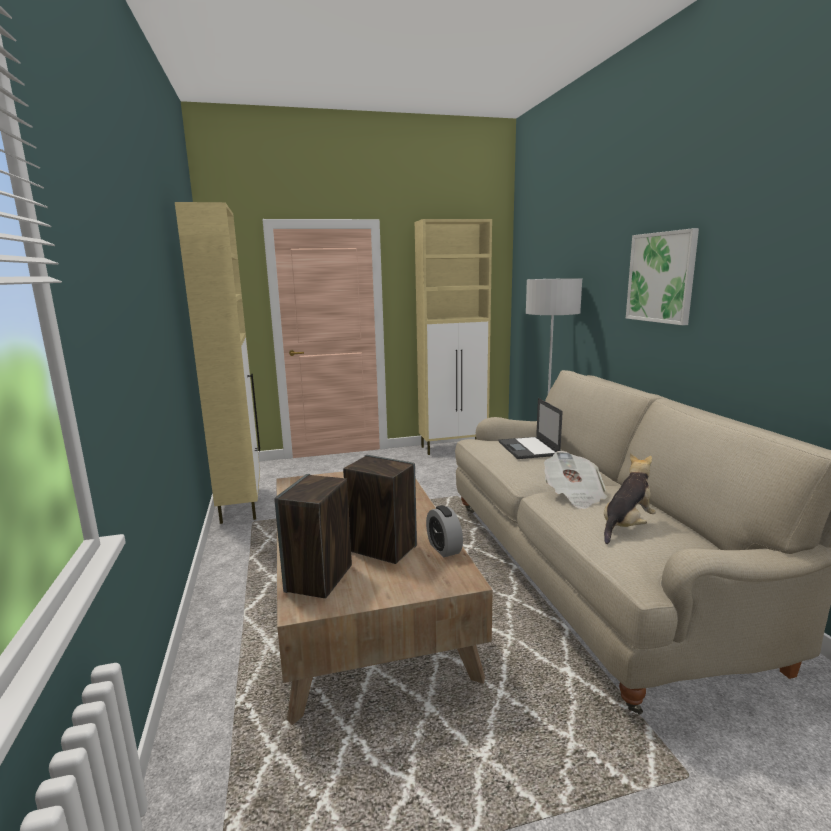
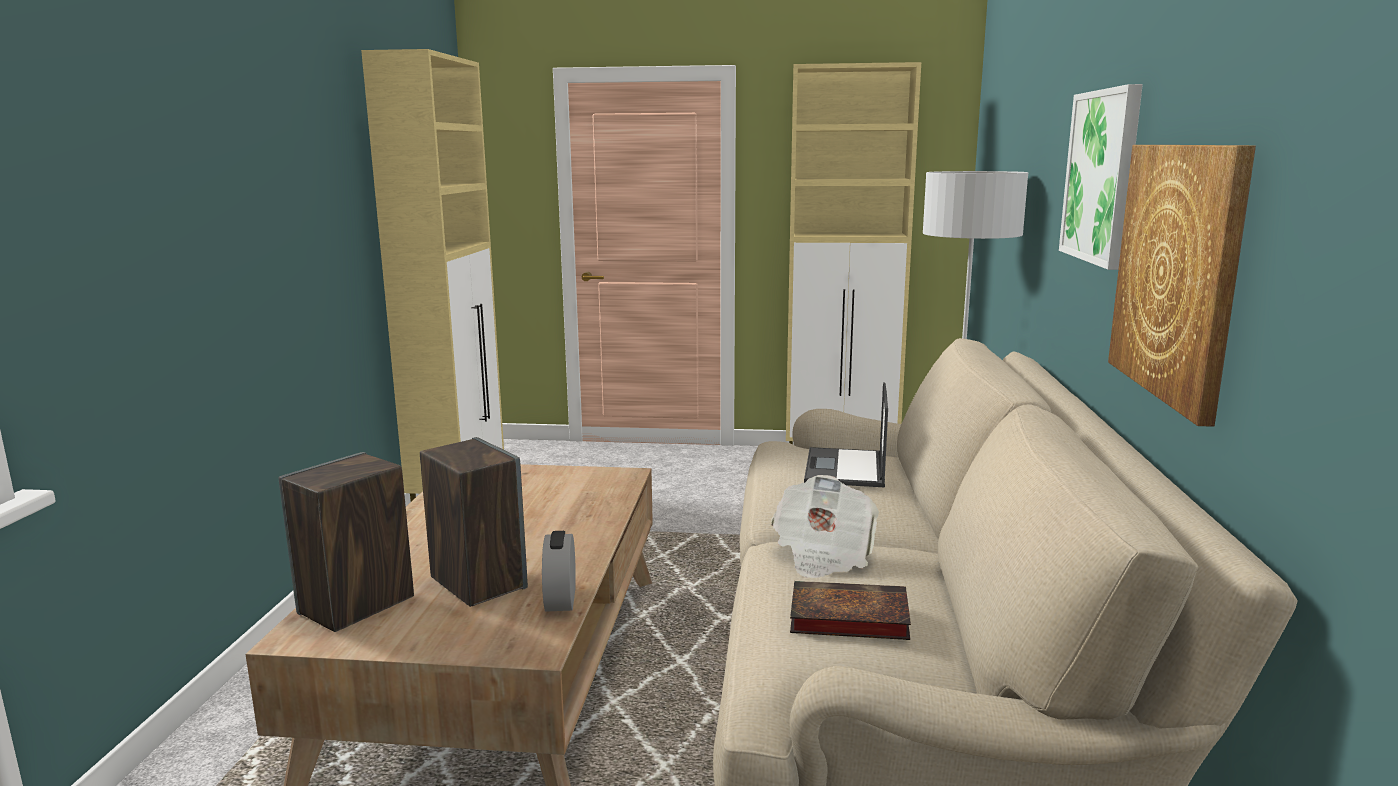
camera: 20 degrees right, 0 degrees up
(626, 526) = (845, 618): plush toy -> book
(748, 322) = (1178, 272): none -> picture

